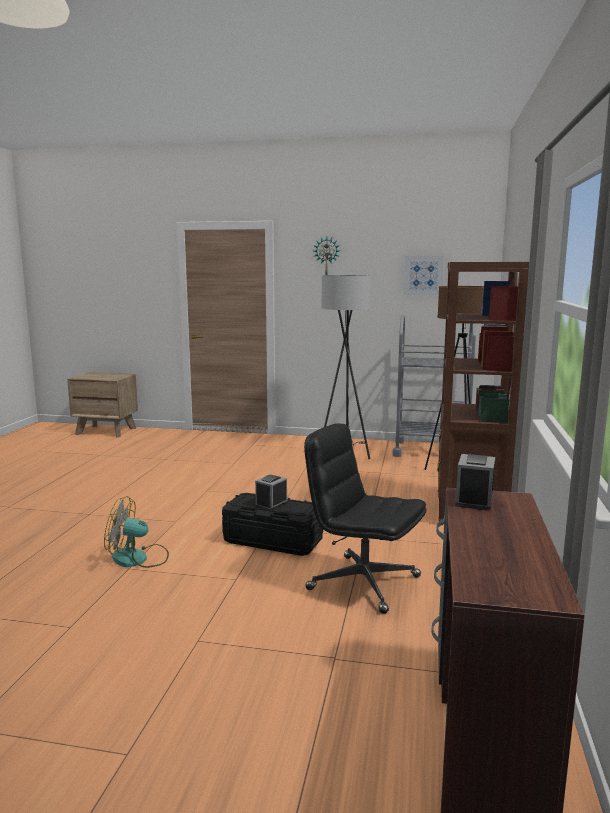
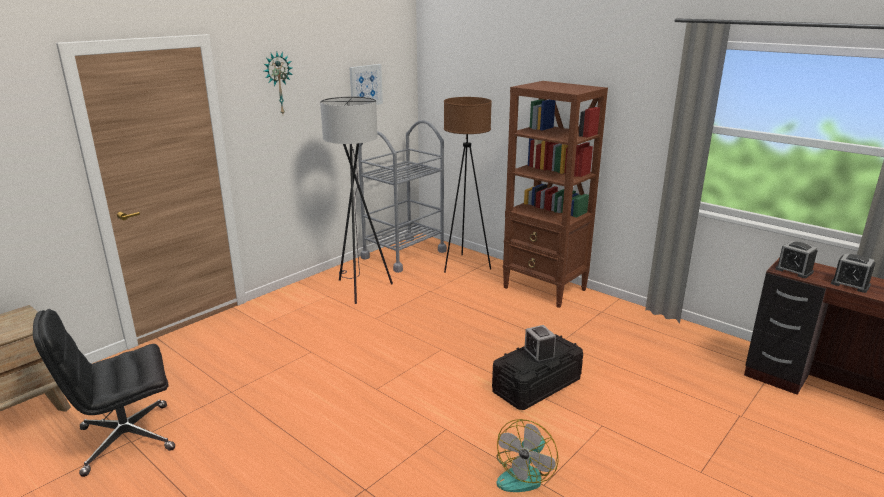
camera: 60 degrees left, 10 degrees up
(362, 583) = (637, 370): black office chair -> black office chair (125, 439)
(481, 531) = (850, 284): none -> alarm clock

